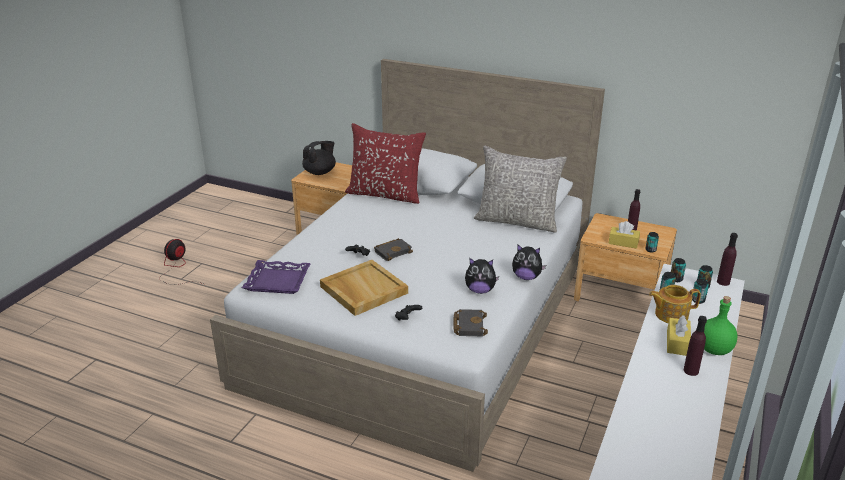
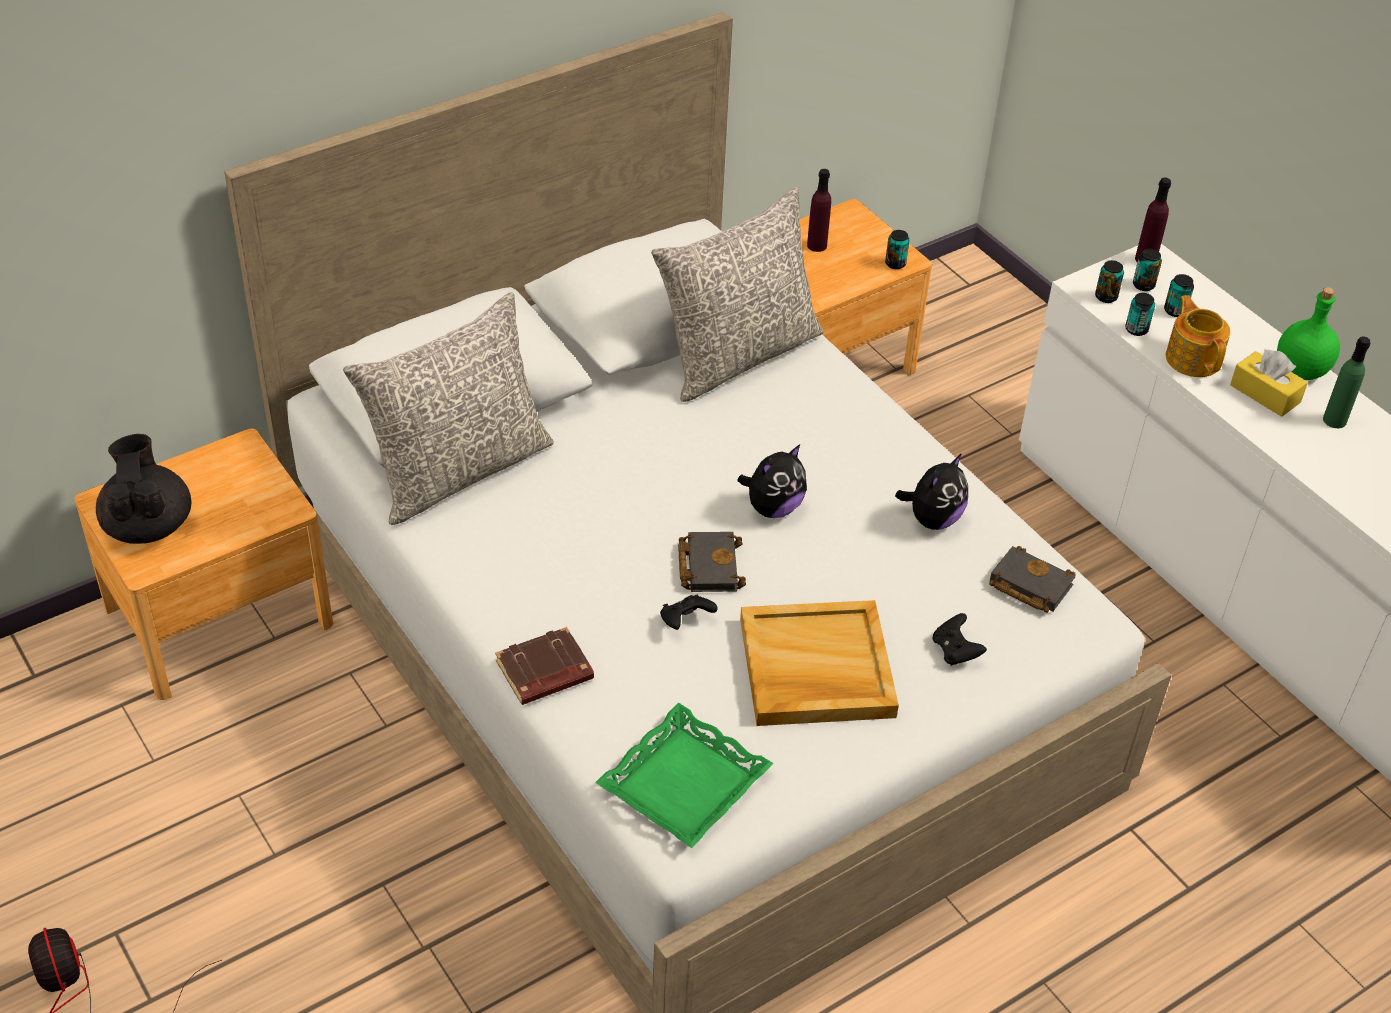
camera: 60 degrees left, 15 degrees up
(278, 281) = (683, 782): purple tray -> green tray
(305, 239) = (544, 673): none -> brown book
(385, 194) = (458, 470): red pillow -> grey pillow
(526, 277) = (931, 444): plush toy -> plush toy (773, 508)
(623, 242) = (848, 277): yellow tissue box -> none
(670, 314) = (1193, 358): teapot -> teapot turned 135 degrees clockwise
(691, 371) = (1334, 420): purple bottle -> green bottle

